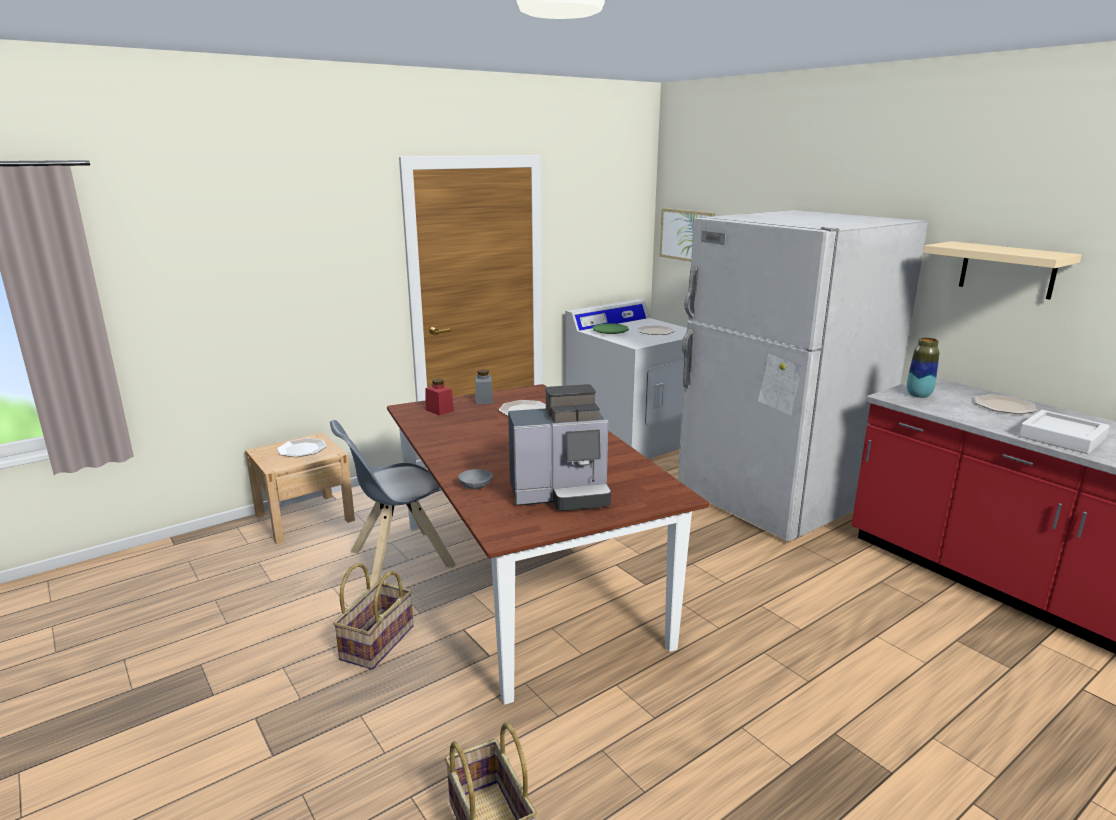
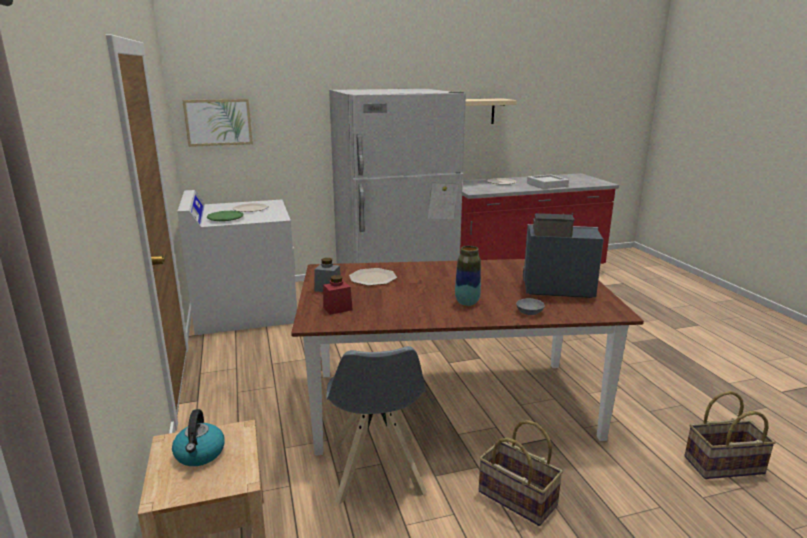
camera: 70 degrees left, 0 degrees up
(302, 449) = (200, 454): plate -> kettle
(562, 494) = (554, 288): coffee machine -> coffee machine turned 90 degrees counterclockwise
(918, 395) = (475, 188): vase -> vase (467, 302)

